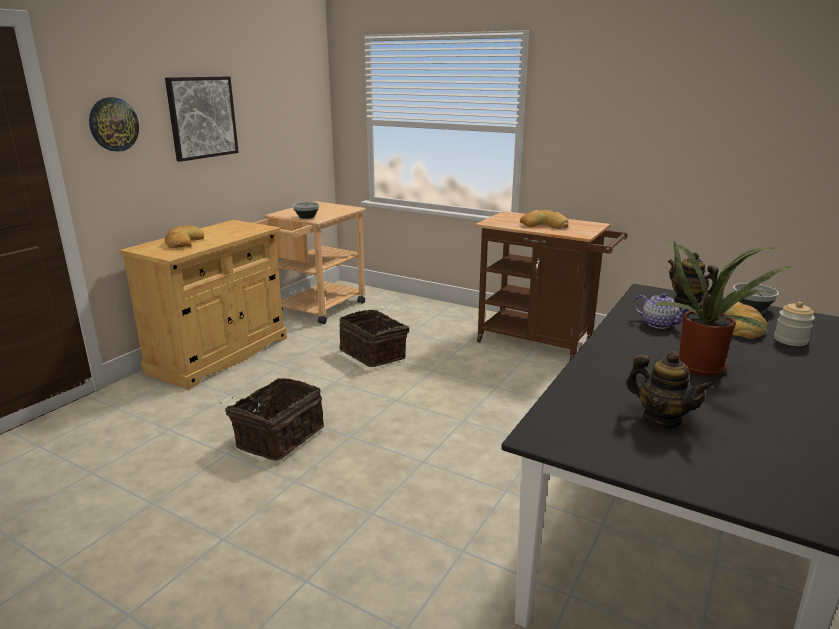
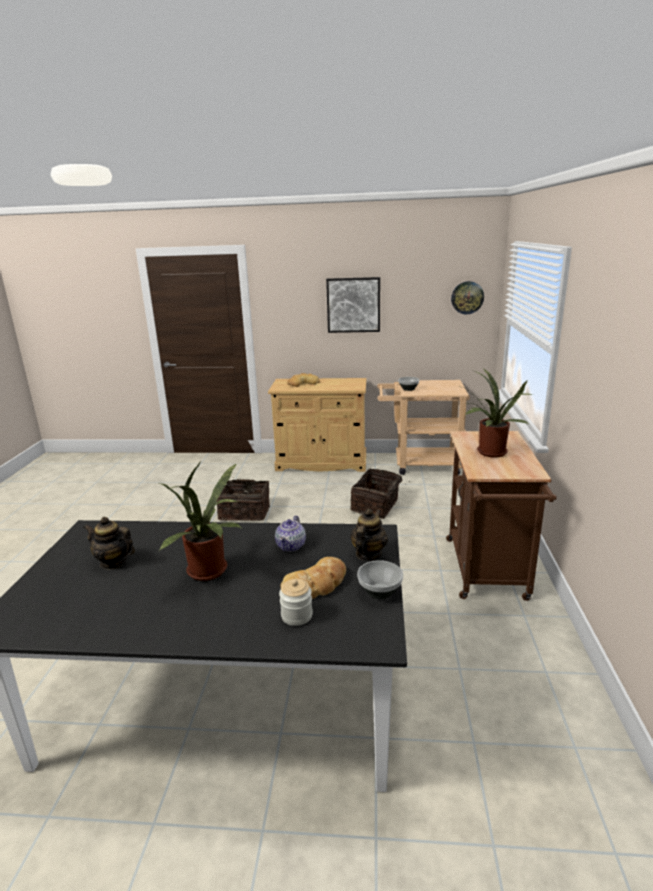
camera: 65 degrees right, 0 degrees up
(113, 124) = (286, 306): wall clock -> wall clock (467, 297)
(543, 225) = (489, 453): bread -> potted plant
(662, 419) = (113, 562): teapot -> teapot turned 90 degrees clockwise

